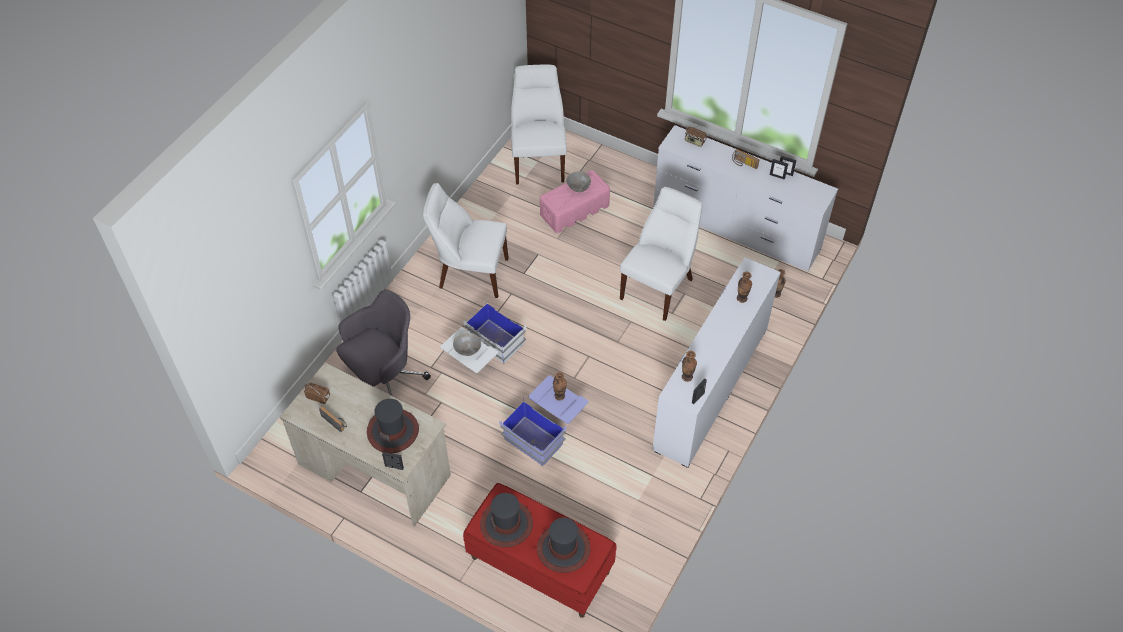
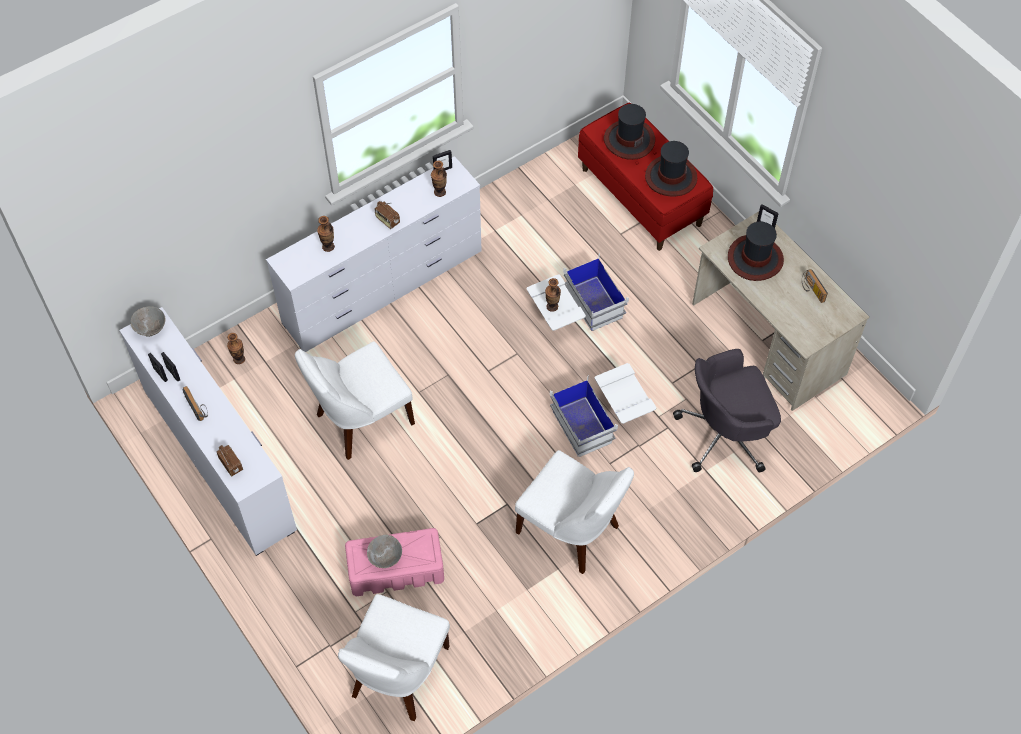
camera: 155 degrees left, 5 degrees up
(318, 397) = (822, 322): radio -> radio (387, 220)
(467, 350) = (626, 395): grey bowl -> grey bowl (151, 329)
(545, 429) = (575, 312): blue storage box -> white storage box

